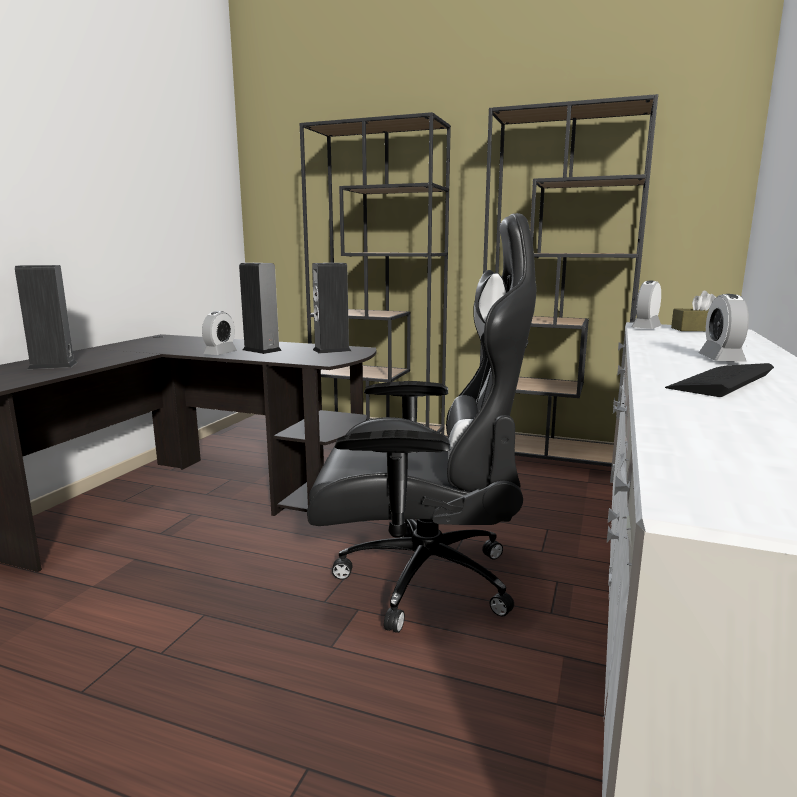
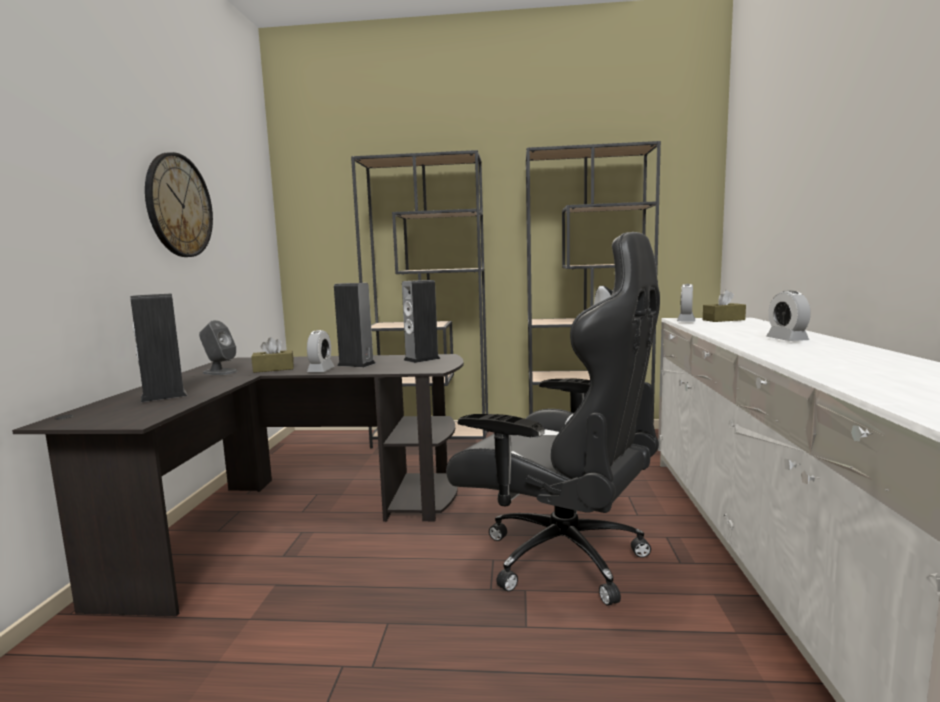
camera: 15 degrees left, 5 degrees down
(108, 177) = (179, 206): none -> wall clock
(133, 347) = (219, 372): none -> grey speaker
(182, 348) = (273, 369): none -> brown tissue box
(415, 579) = (554, 556): black office chair -> black office chair turned 45 degrees clockwise
(720, 381) = (821, 355): keyboard -> none

